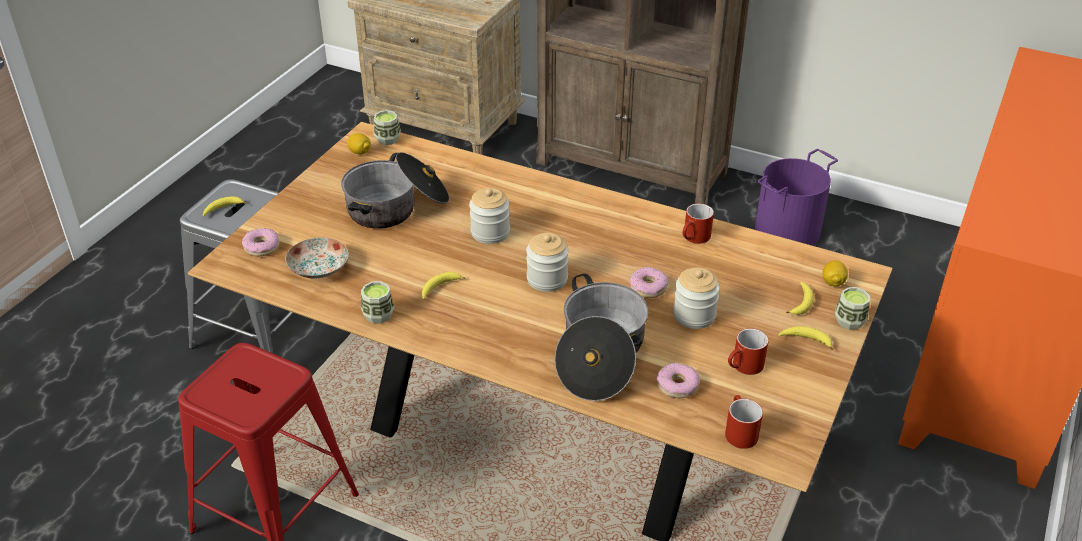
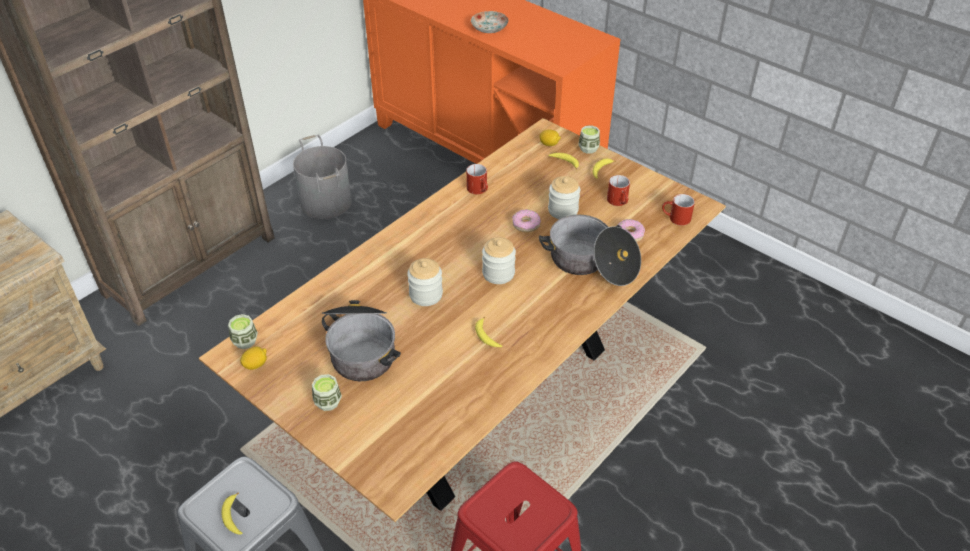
camera: 75 degrees left, 5 degrees up
(262, 247) = (379, 455): donut -> none
(318, 268) = (430, 414): plate -> plate (489, 29)
(378, 315) = (509, 379): cup -> cup (328, 402)
(788, 230) = (327, 202): purple bucket -> grey bucket

